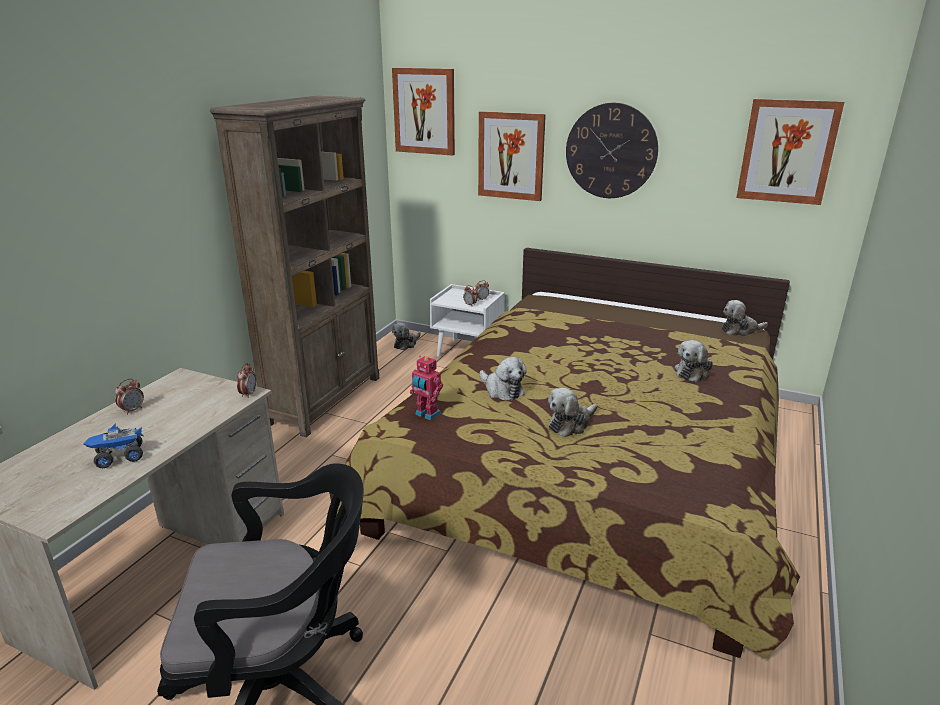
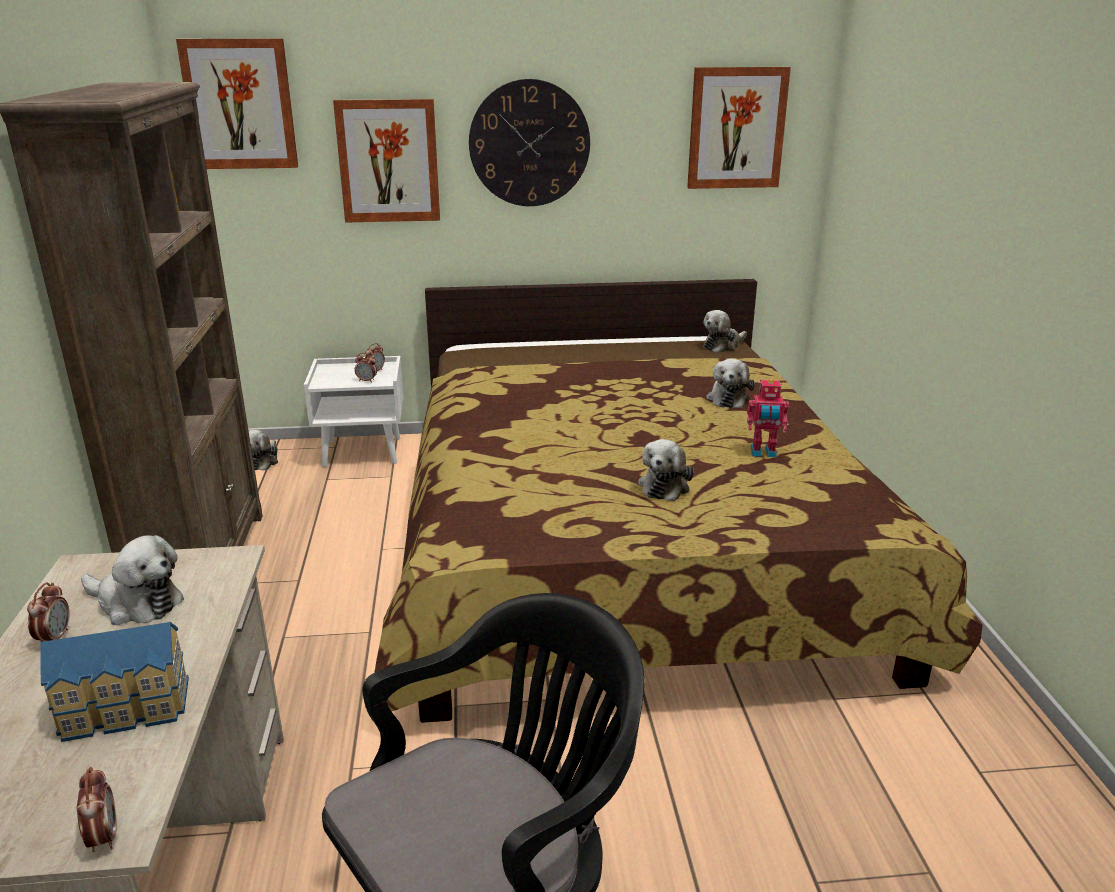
camera: 30 degrees left, 0 degrees up
(119, 458) = (125, 710): toy truck -> toy house
(248, 394) = (235, 559): alarm clock -> alarm clock (103, 837)
(426, 414) = (485, 522): toy robot -> toy robot (763, 453)
(502, 390) = (547, 469): plush toy -> plush toy (136, 603)

